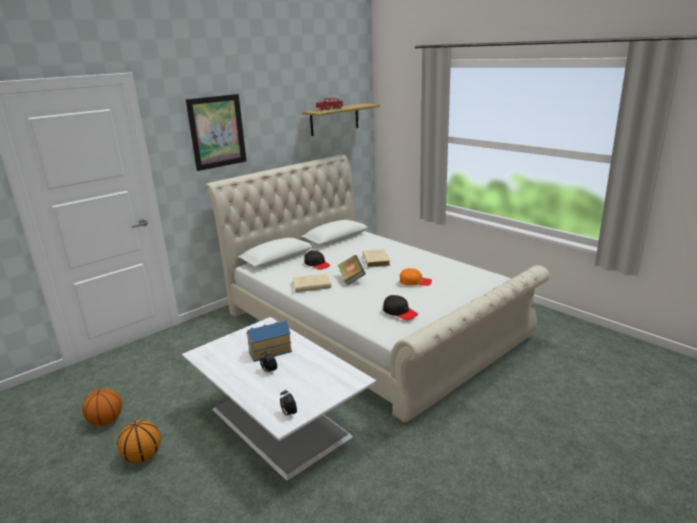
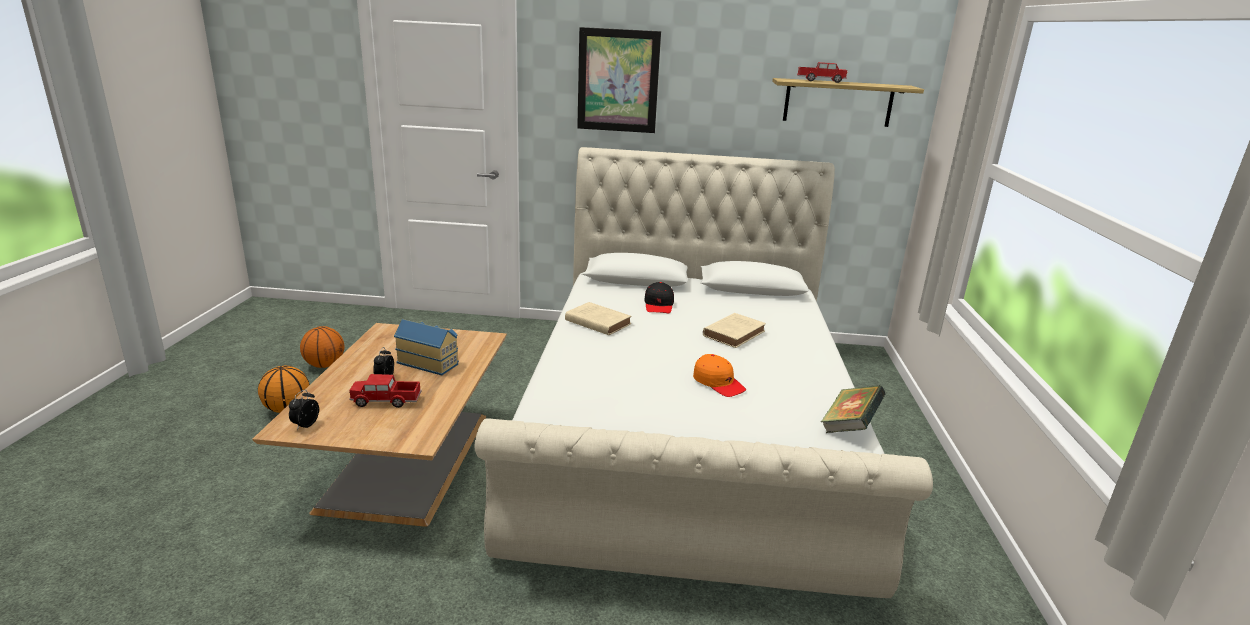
camera: 45 degrees right, 0 degrees up
(281, 423) = (407, 461): white coffee table -> brown coffee table
(297, 378) = (386, 400): none -> toy truck
(351, 279) = (653, 338): book -> book (849, 426)
(400, 312) = (605, 401): black cap -> none

